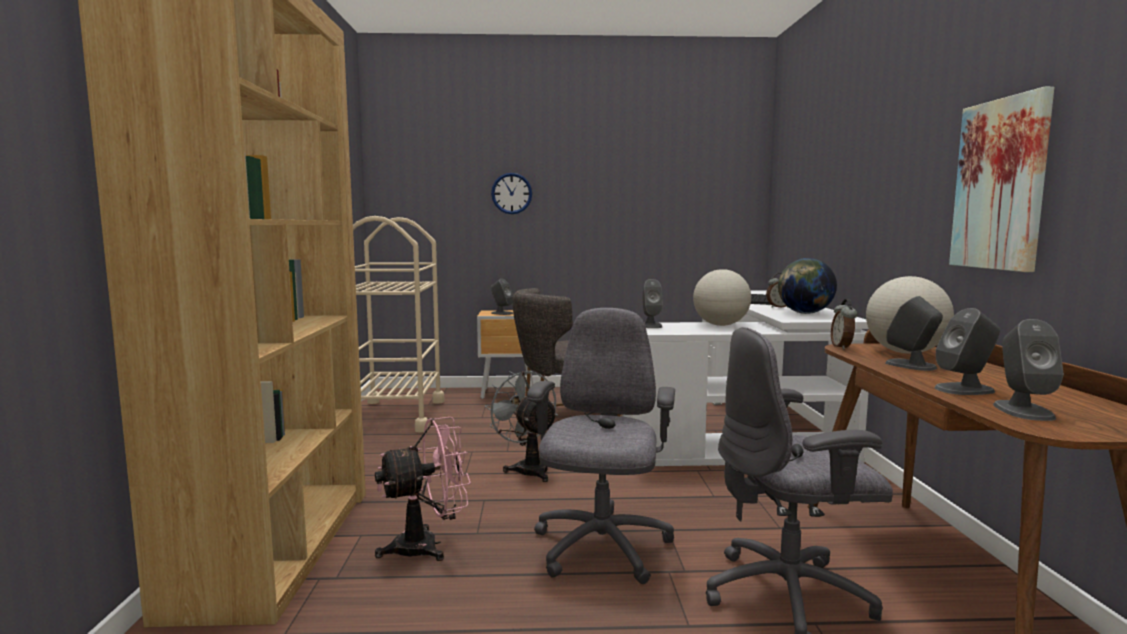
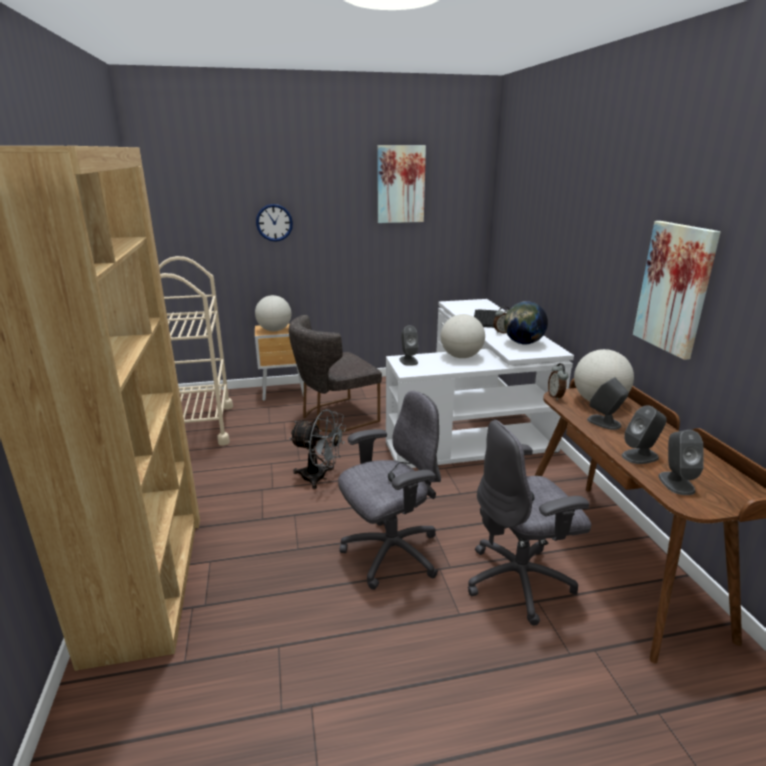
camera: 10 degrees left, 15 degrees up
(427, 546) = (264, 566): pink fan -> none
(501, 313) = (274, 330): grey speaker -> globe
(528, 468) = (320, 478): grey fan -> grey fan turned 150 degrees clockwise
(600, 549) = (390, 554): grey office chair -> grey office chair turned 60 degrees clockwise
(658, 154) = (400, 184): none -> picture

